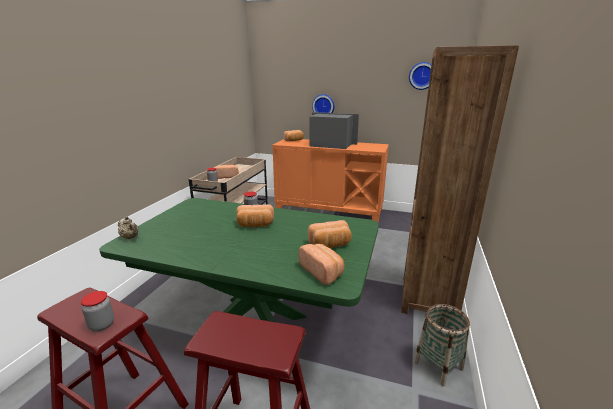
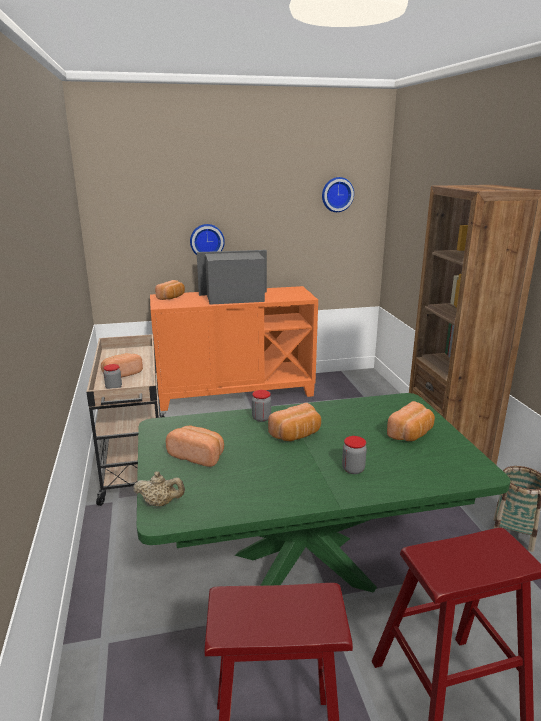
camera: 30 degrees left, 0 degrees up
(102, 325) = (314, 617): jar -> jar (353, 469)
(322, 271) = (447, 466): bread -> bread (198, 455)

